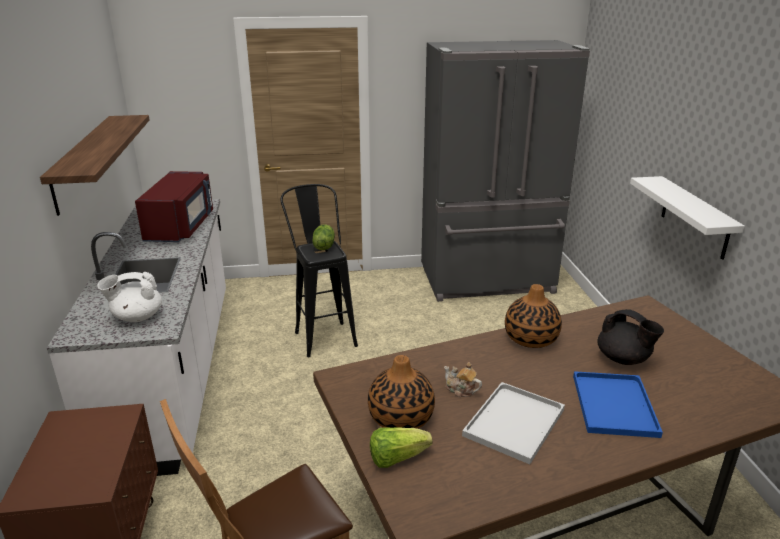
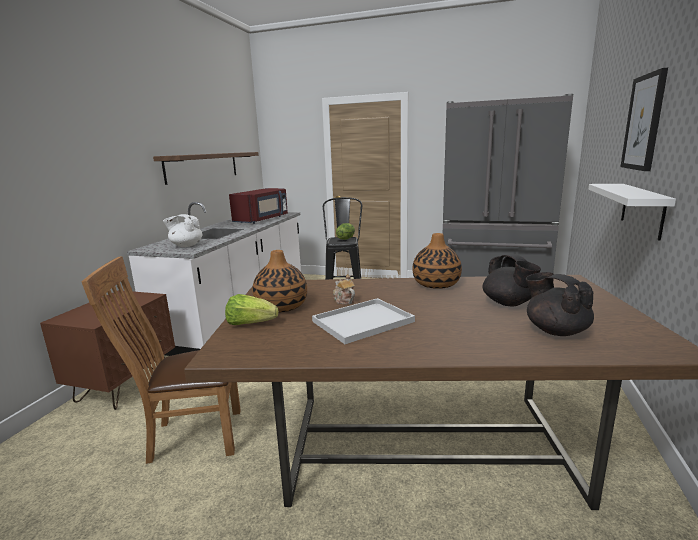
camera: 25 degrees right, 10 degrees down
(615, 406) = (466, 327): blue tray -> none
(690, 393) = (555, 330): none -> black teapot
(694, 122) = (644, 122): none -> picture

